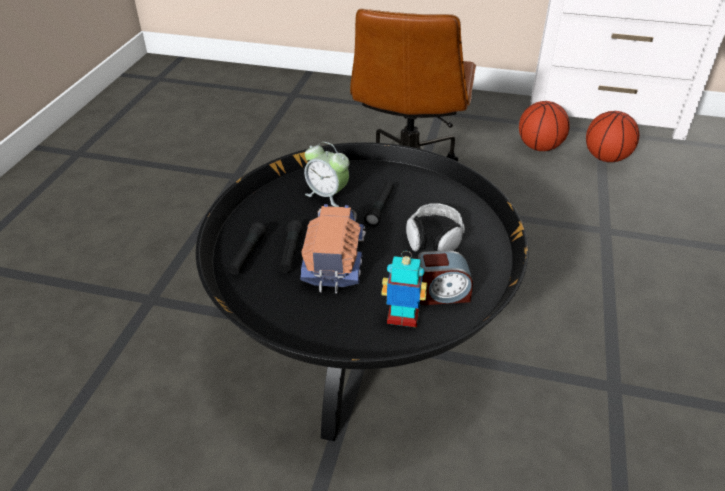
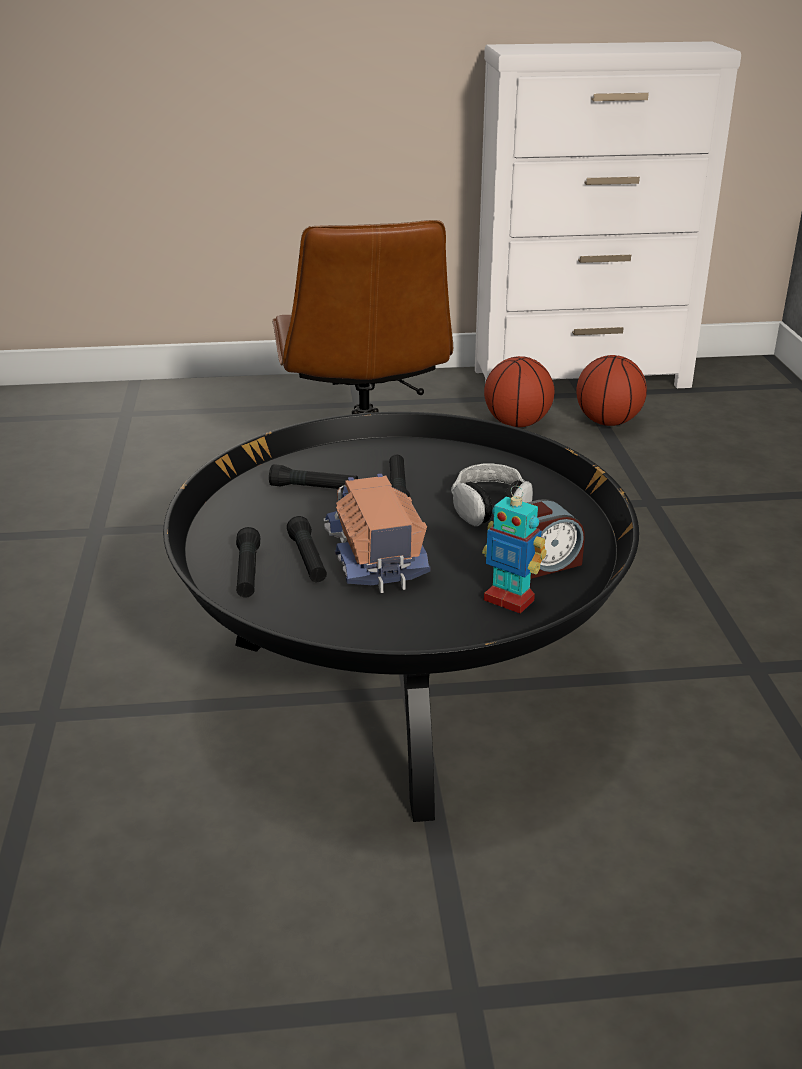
camera: 20 degrees left, 10 degrees down
(327, 195) = (314, 488): alarm clock -> black flashlight
(402, 319) = (509, 600): toy robot -> toy robot turned 135 degrees counterclockwise

